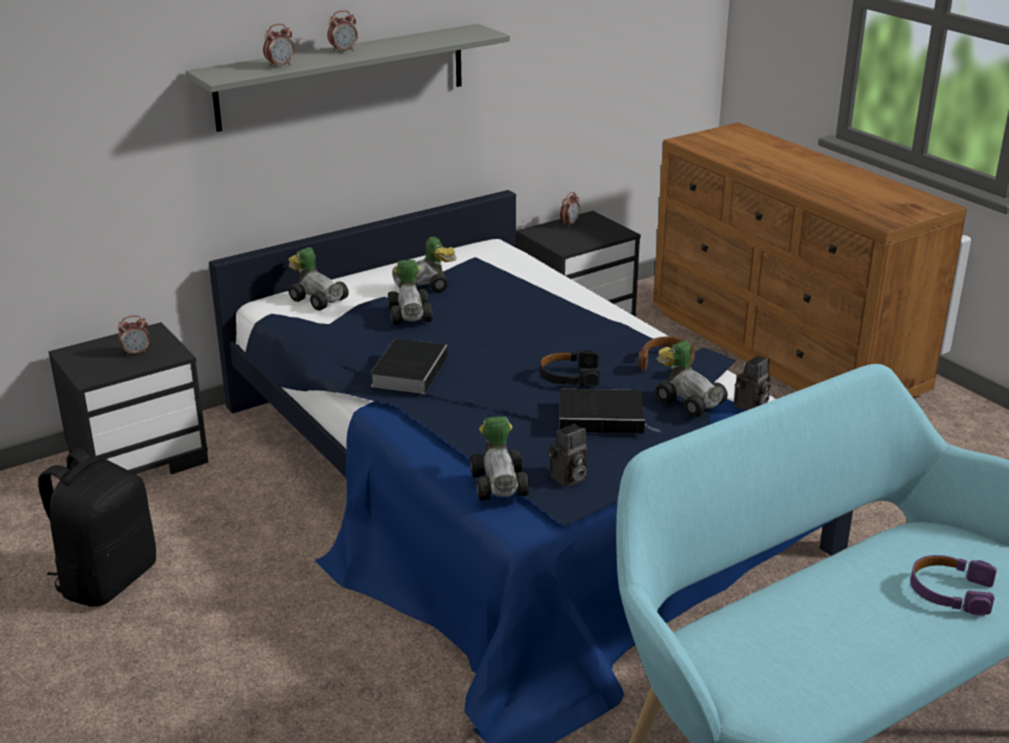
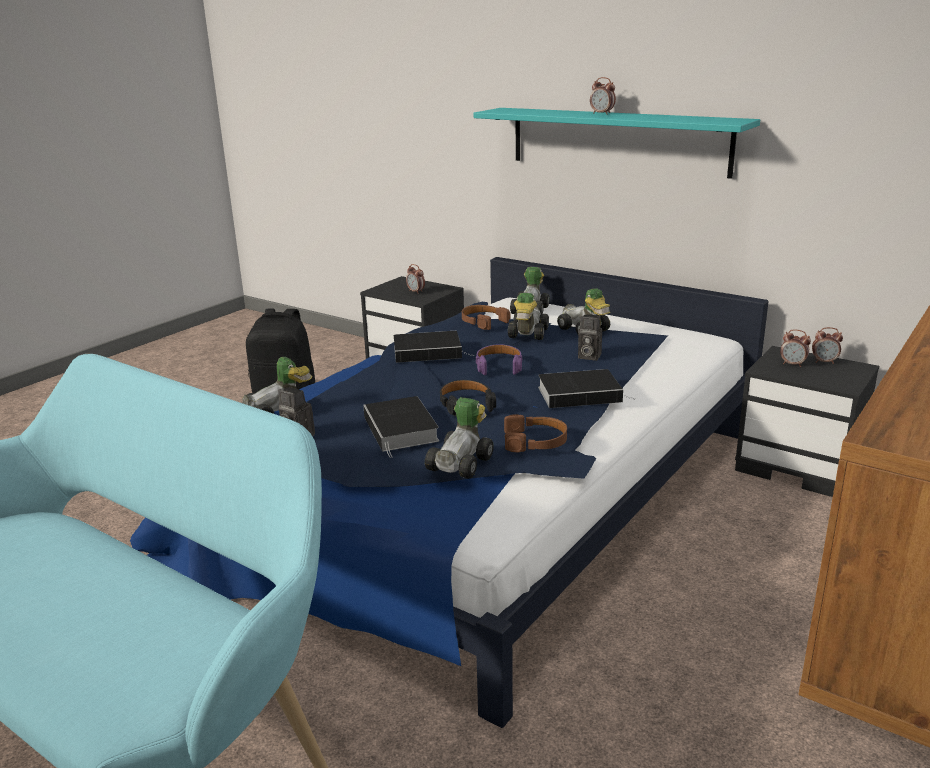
camera: 70 degrees right, 5 degrees down
(280, 66) = (539, 112): alarm clock -> alarm clock (793, 364)
(342, 76) = (617, 141): grey shelf -> turquoise shelf
(346, 327) = (483, 322): none -> brown headphones
(411, 313) = (526, 334): toy car -> toy car turned 135 degrees clockwise
(582, 323) = (581, 394): none -> book
(750, 406) = (494, 504): camera -> camera (587, 356)
(950, 592) = (92, 651): purple headphones -> purple headphones (499, 365)

